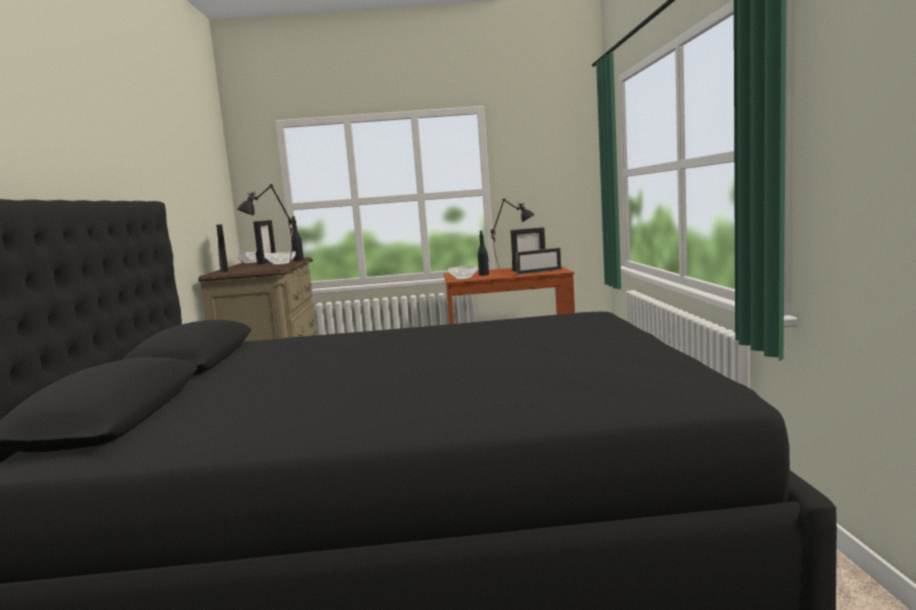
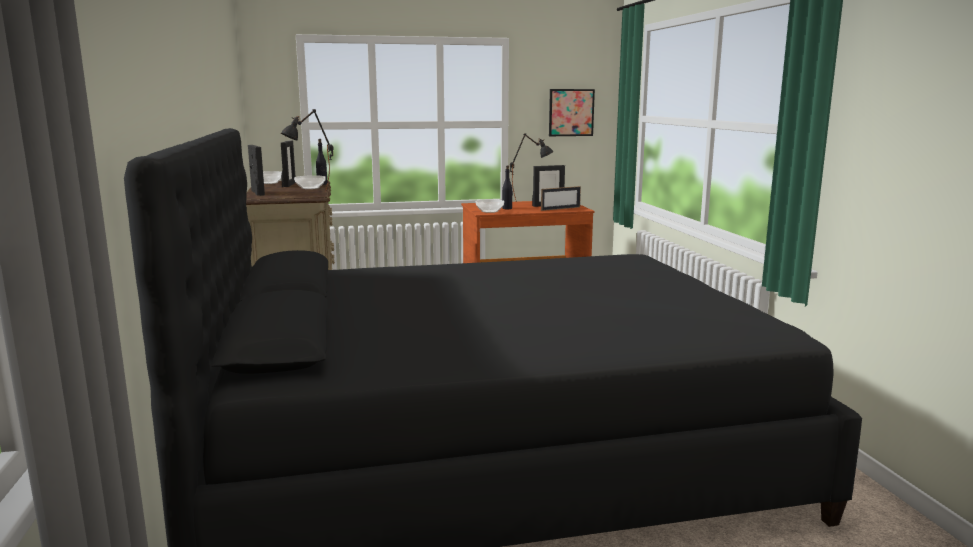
camera: 10 degrees left, 5 degrees up
(555, 175) = (571, 112): none -> picture

